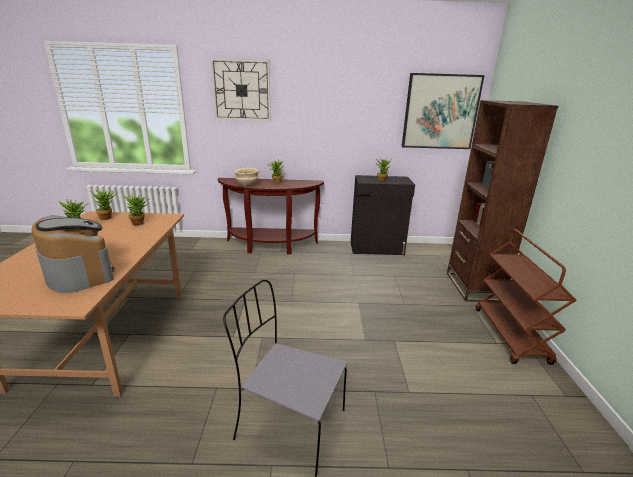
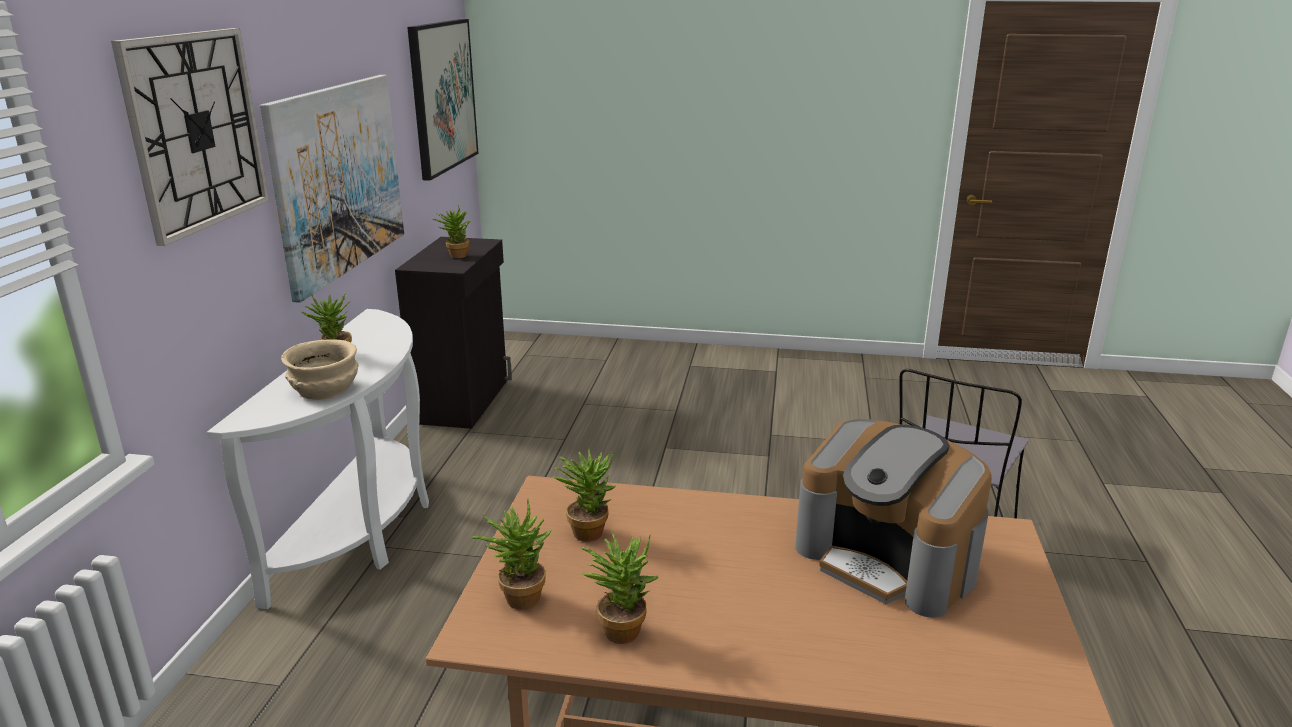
camera: 80 degrees left, 0 degrees up
(79, 273) = (888, 559): coffee machine -> coffee machine turned 105 degrees counterclockwise
(271, 246) = (362, 530): brown console table -> white console table
(324, 126) = (339, 179): none -> picture
(473, 286) = (638, 352): brown bookcase -> none
(511, 335) = (760, 360): brown cart -> none

